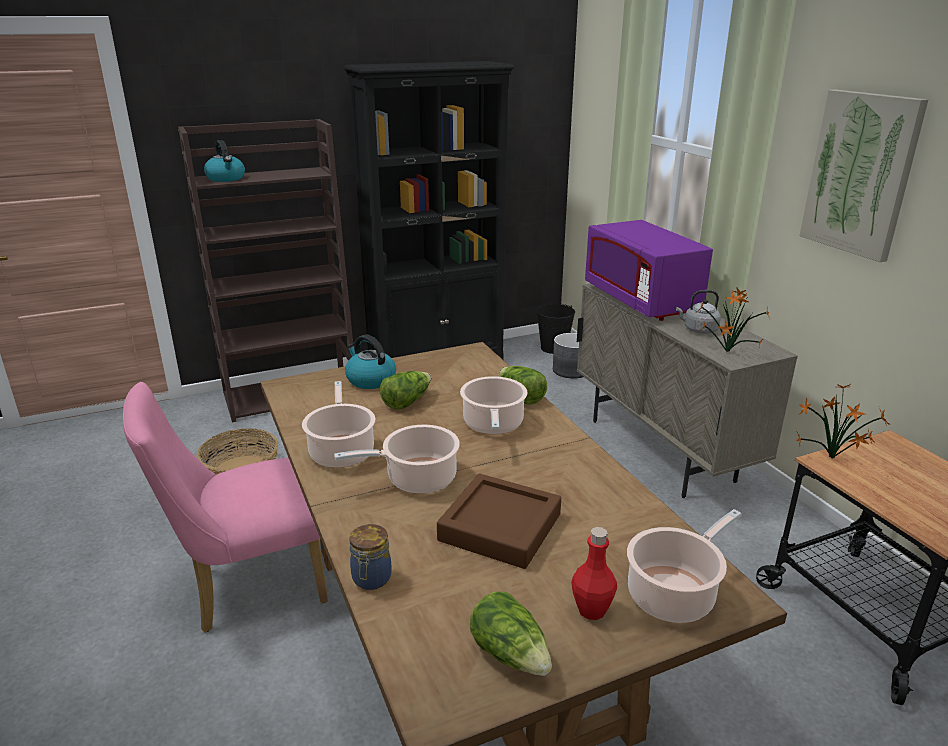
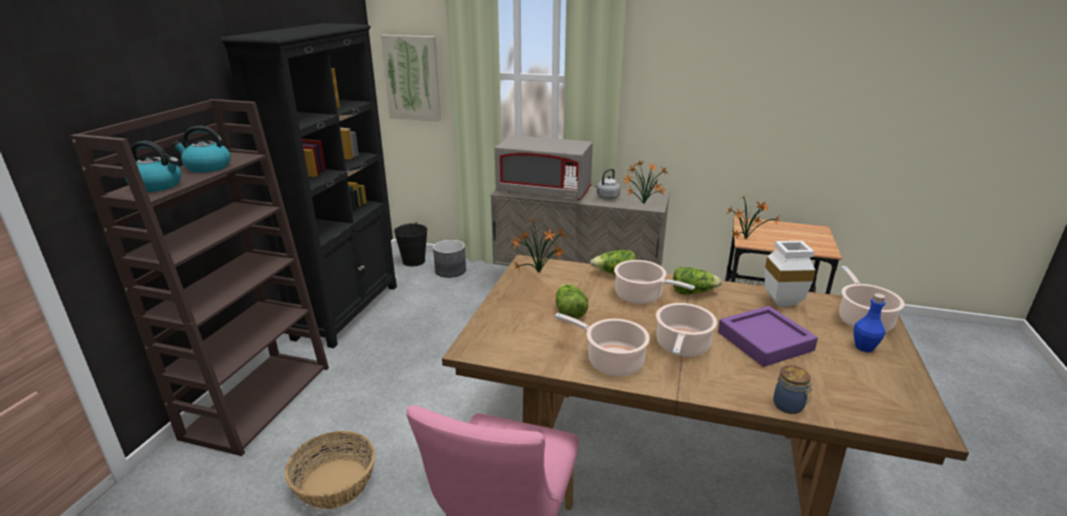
camera: 50 degrees left, 0 degrees up
(370, 380) = (514, 312): kettle -> kettle (207, 167)
(462, 363) = (540, 273): none -> potted plant
(500, 527) = (764, 341): brown tray -> purple tray
(511, 654) = (891, 386): lettuce -> lettuce (692, 292)
(591, 610) = (864, 347): red bottle -> blue bottle
(616, 515) = (780, 304): none -> white vase
(641, 300) = (544, 192): purple microwave -> grey microwave
(860, 174) = (680, 75): picture -> picture (412, 78)

